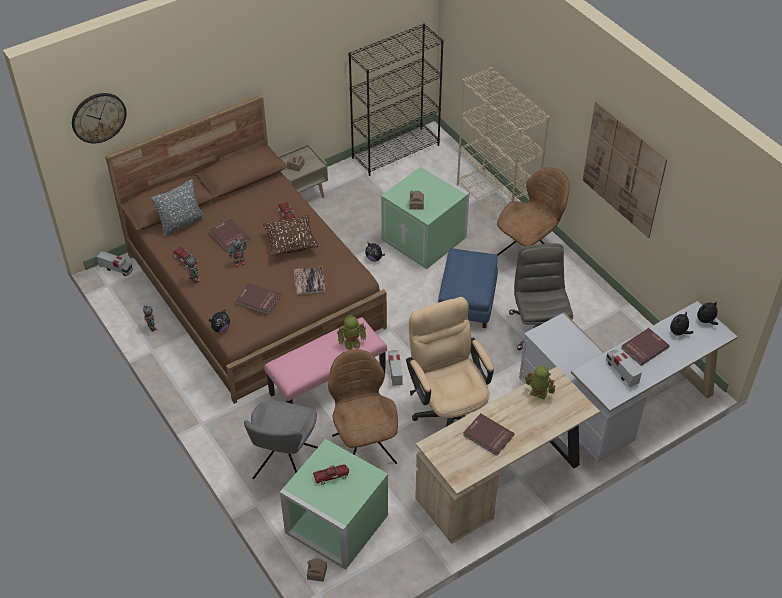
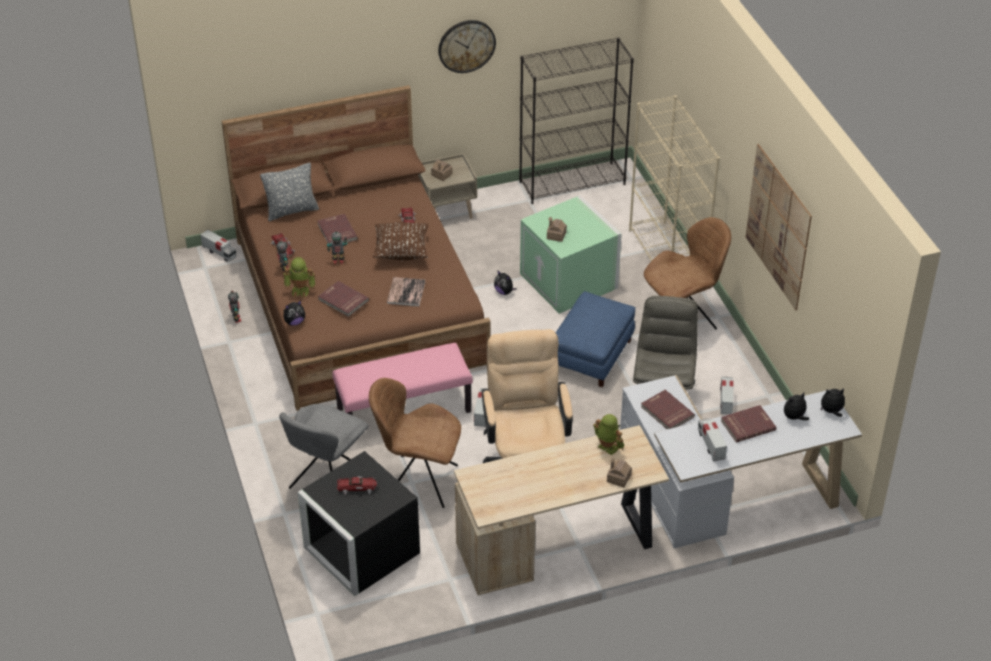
camera: 15 degrees right, 5 degrees down
(98, 117) = (219, 77): wall clock -> wall clock (466, 46)
(317, 573) = (323, 593): toy house -> toy house (618, 478)
(335, 524) = (359, 550): green storage box -> black storage box
(352, 342) = (434, 365): toy robot -> toy robot (301, 290)
(363, 447) = (419, 481): brown chair -> brown chair turned 75 degrees counterclockwise
(488, 436) = (534, 478): red book -> red book (666, 412)
(589, 319) = (726, 400): none -> toy truck

